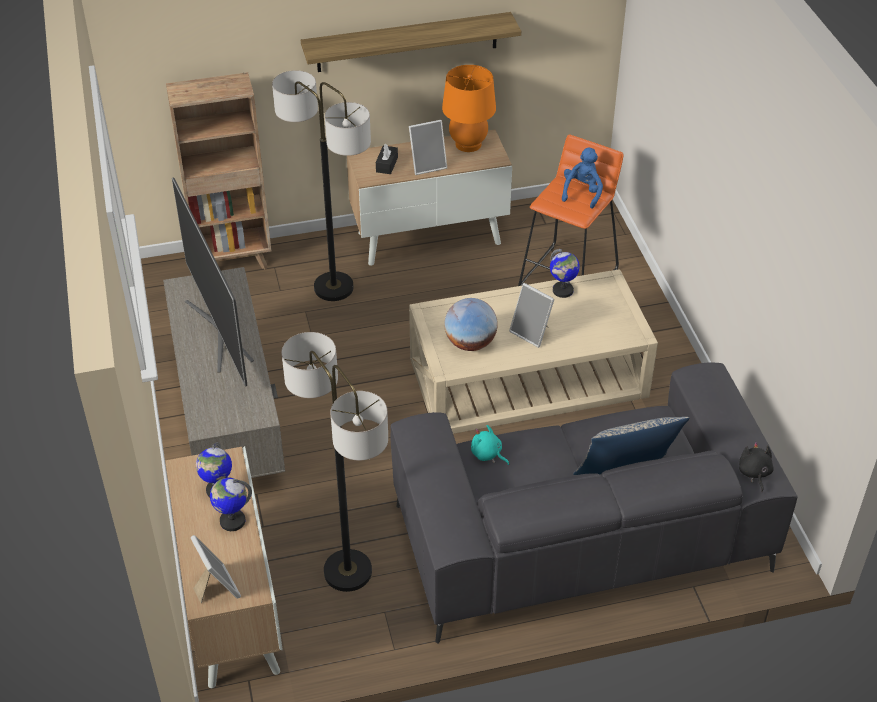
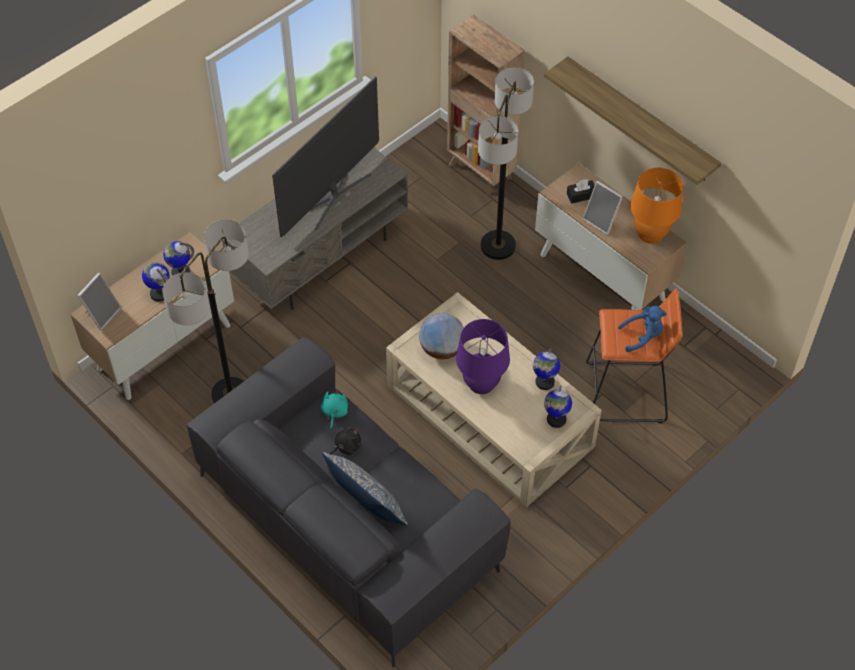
camera: 60 degrees right, 10 degrees up
(532, 333) = (481, 383): picture frame -> purple table lamp
(610, 301) = (556, 419): none -> globe
(754, 473) = (392, 584): black plush toy -> black plush toy (346, 446)

